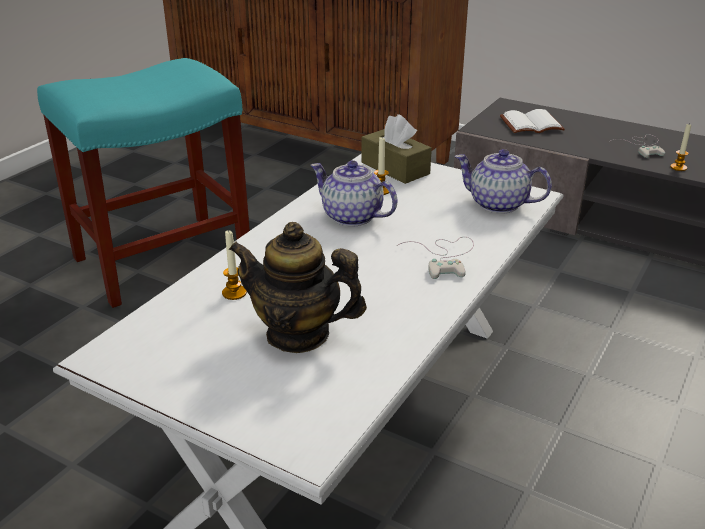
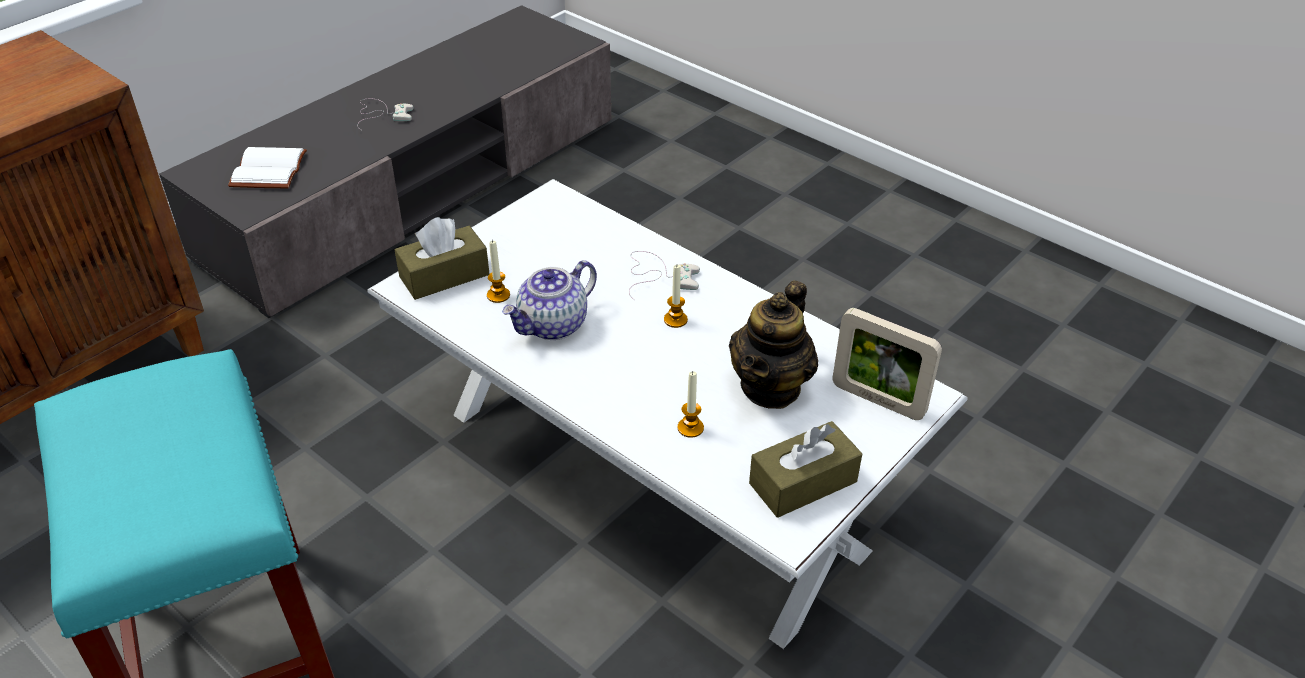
camera: 80 degrees left, 10 degrees up
(164, 361) = (803, 482): none -> brown tissue box
(292, 409) = (878, 400): none -> picture frame
(497, 204) = (564, 222): teapot -> none
(678, 167) = (443, 109): candle -> candle (675, 320)

